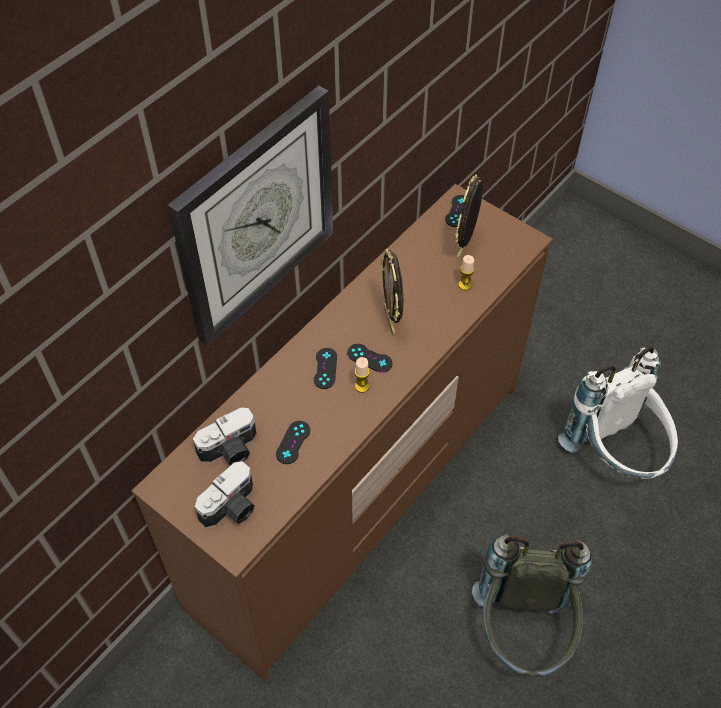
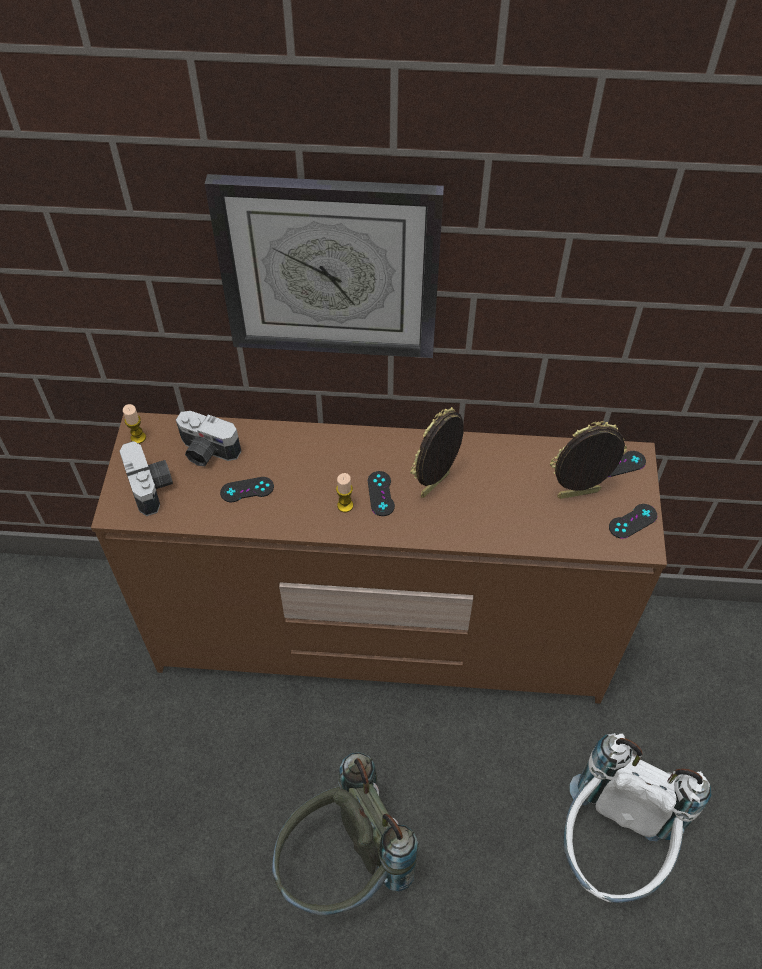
camera: 55 degrees right, 0 degrees up
(232, 508) = (152, 486): camera -> camera turned 120 degrees counterclockwise
(325, 368) = (342, 467): black game controller -> black game controller (632, 521)
(465, 285) = (533, 521): candle -> candle (138, 437)

